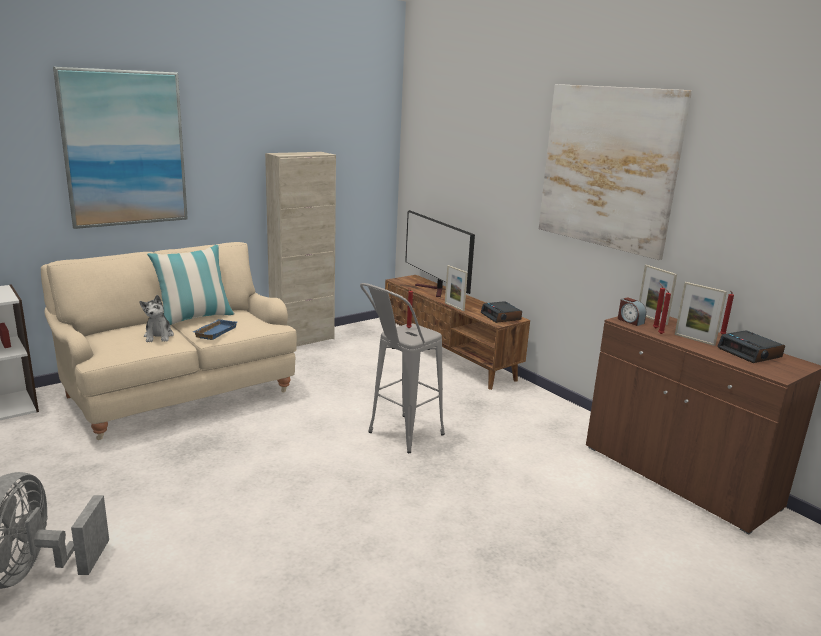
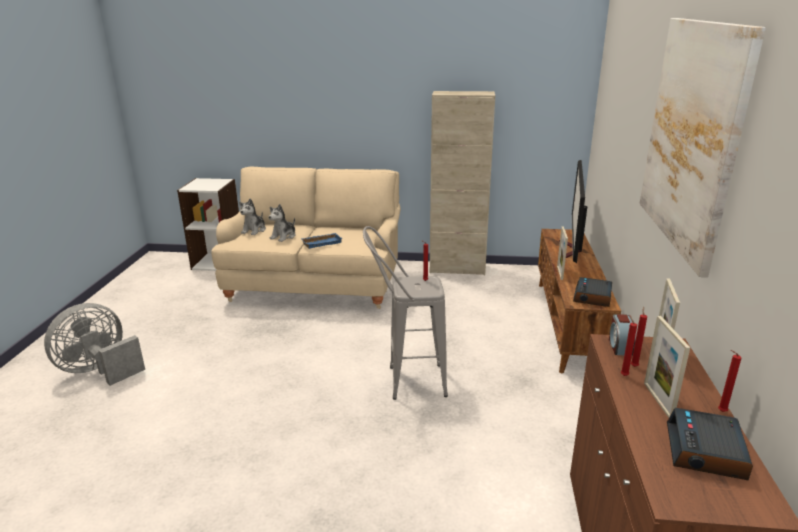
camera: 45 degrees right, 5 degrees up
(109, 338) = (254, 230): none -> plush toy
(125, 149) = (313, 83): picture -> none
(195, 318) = (331, 228): pillow -> none

